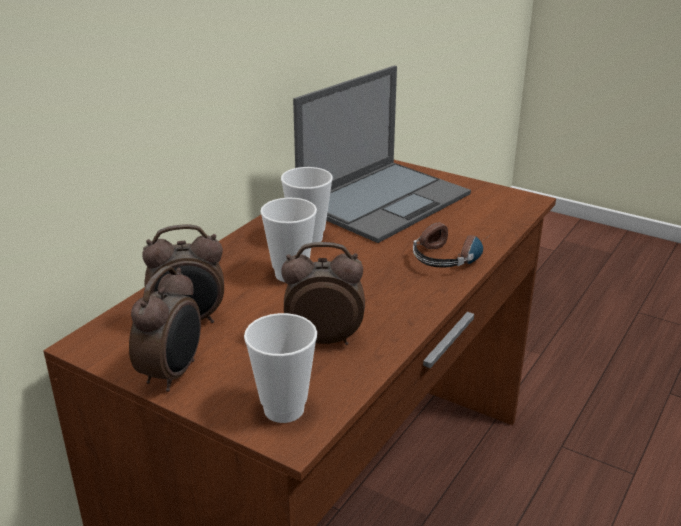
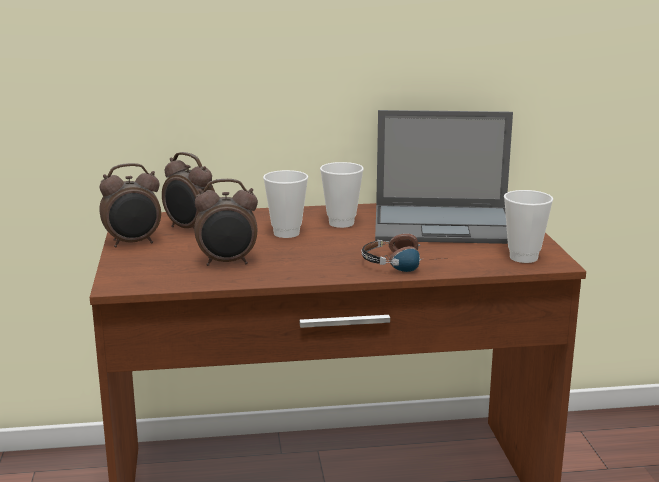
camera: 50 degrees right, 10 degrees down
(284, 409) = (139, 275): cup -> cup (523, 257)
(324, 338) = (227, 262): alarm clock -> alarm clock turned 120 degrees clockwise

